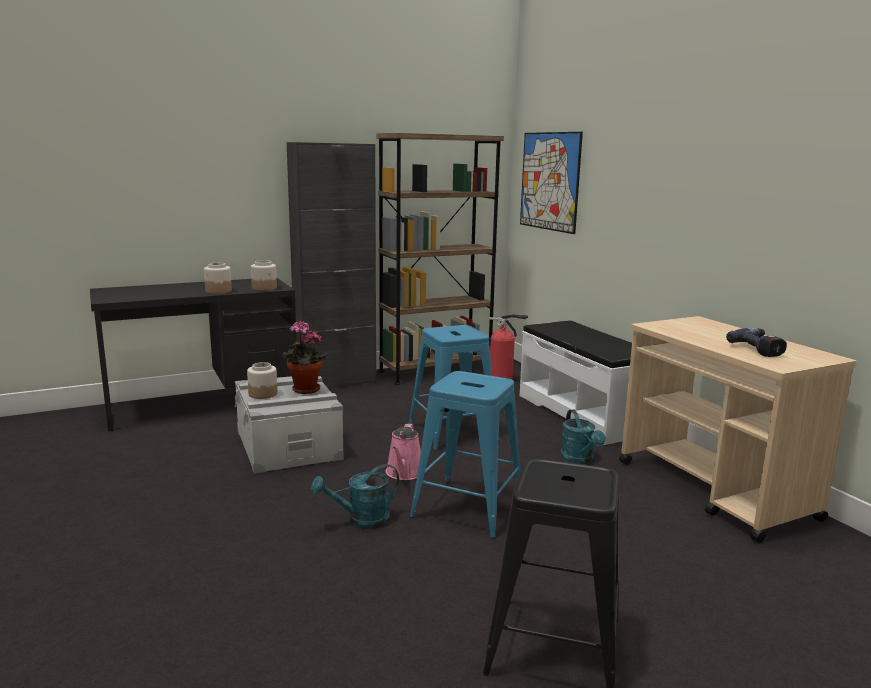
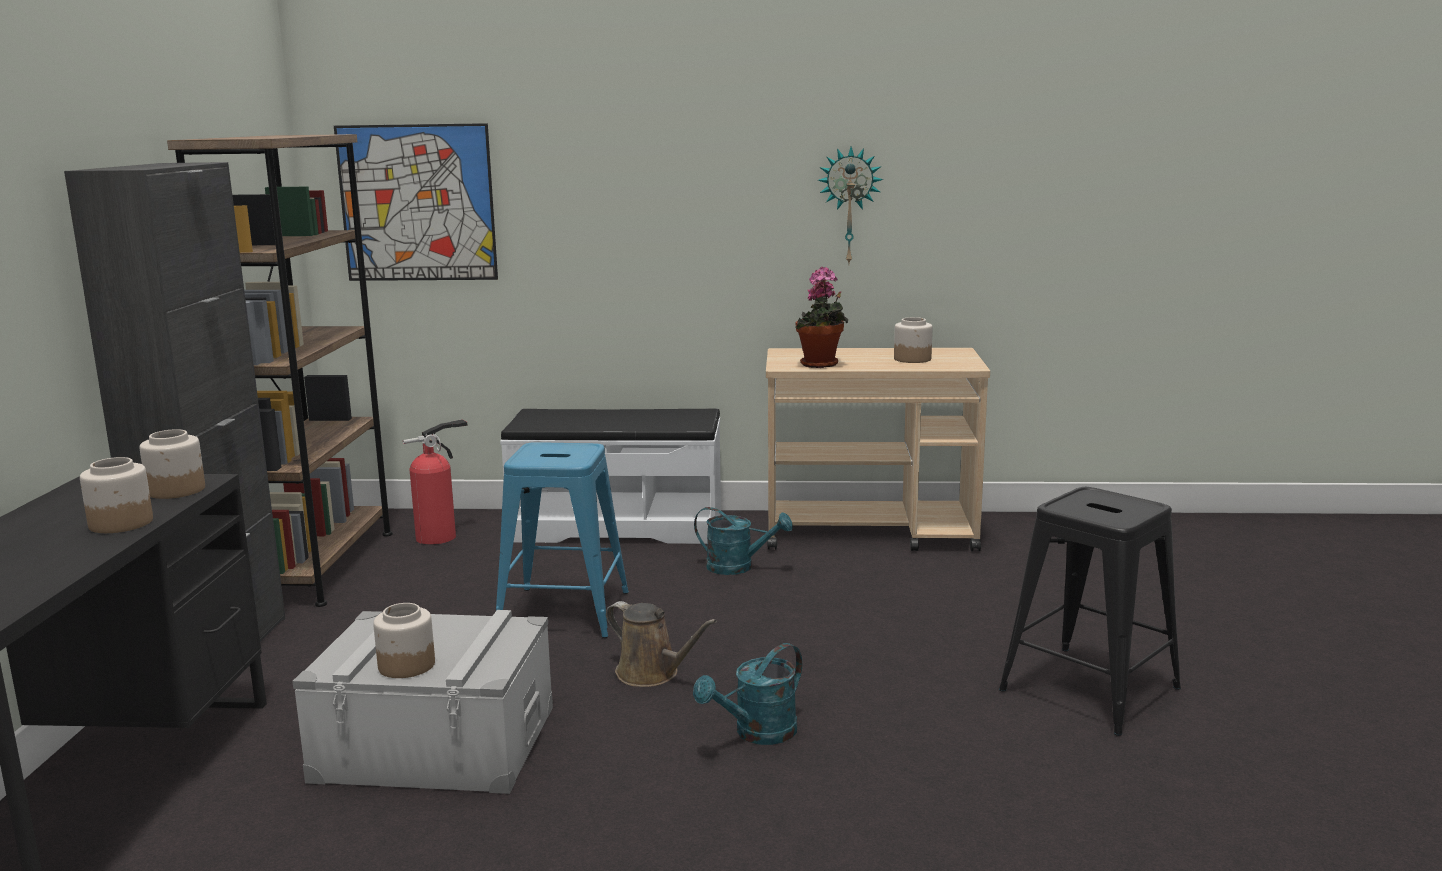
camera: 60 degrees left, 0 degrees up
(304, 390) = (438, 632): potted plant -> potted plant (821, 365)
(361, 520) = (757, 734): turquoise watering can -> turquoise watering can turned 45 degrees clockwise
(404, 473) = (652, 674): pink watering can -> brown watering can
(467, 507) = (788, 658): blue stool -> none
(760, 349) = (912, 359): power drill -> jar
(779, 206) = (849, 206): none -> wall clock

